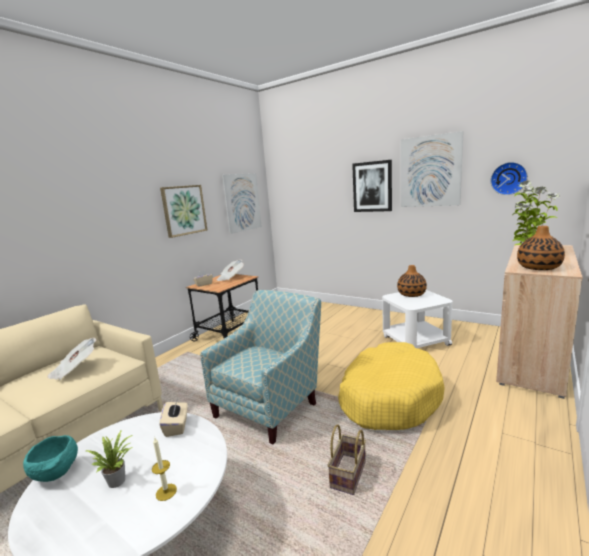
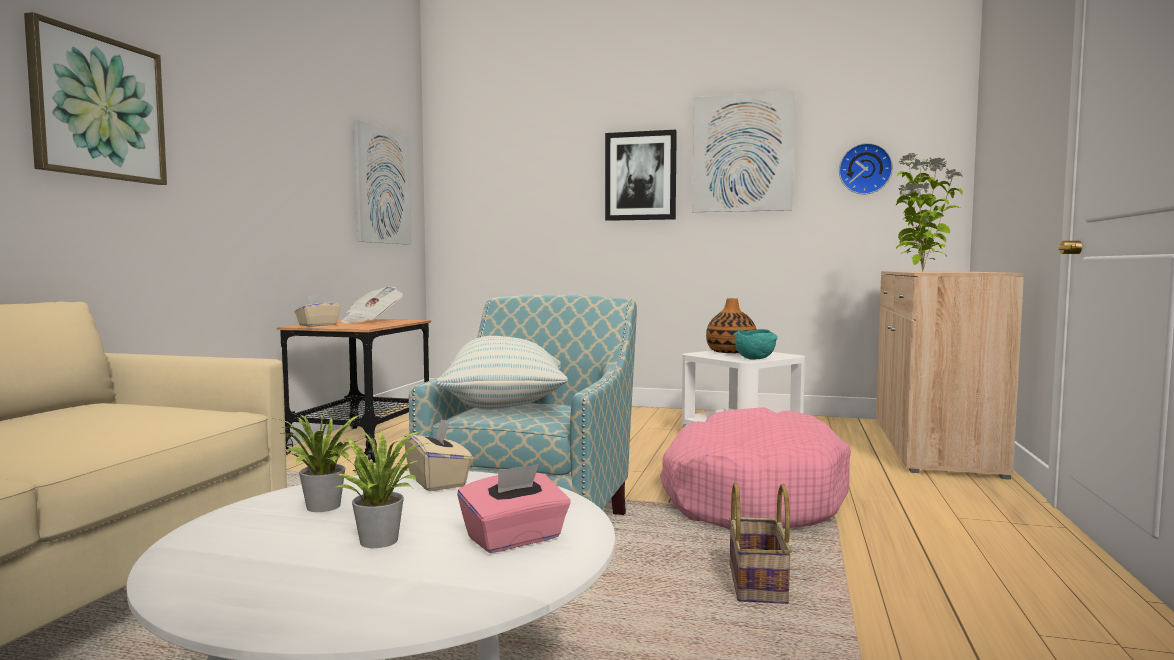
camera: 20 degrees left, 10 degrees down
(57, 474) = (201, 549): turquoise bowl -> turquoise bowl (755, 359)
(75, 370) = (95, 421): newspaper -> none
(118, 445) = (322, 508): none -> potted plant
(166, 492) = (515, 539): candle -> pink tissue box
(184, 210) = (284, 166): picture -> picture (98, 107)
(249, 356) = (504, 406): none -> pillow
(389, 397) = (750, 496): yellow dog bed -> pink dog bed
(539, 267) = (954, 272): vase -> none

